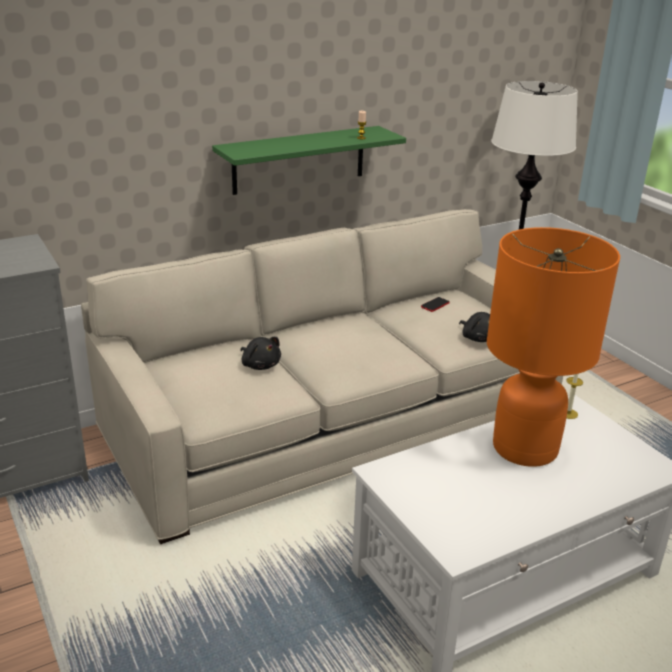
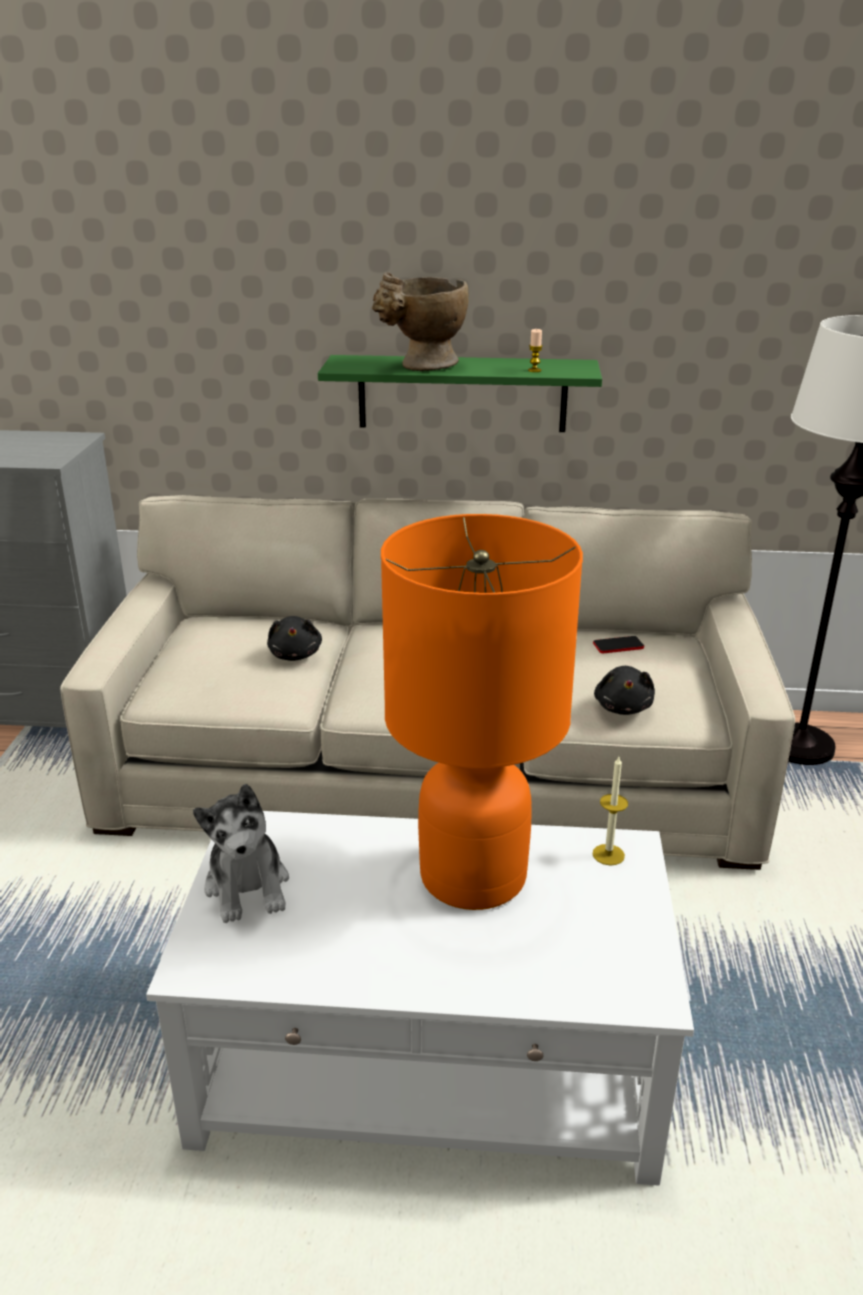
camera: 35 degrees right, 0 degrees up
(292, 145) = (422, 367): none -> beige vase
(426, 501) = (248, 886): none -> plush toy

